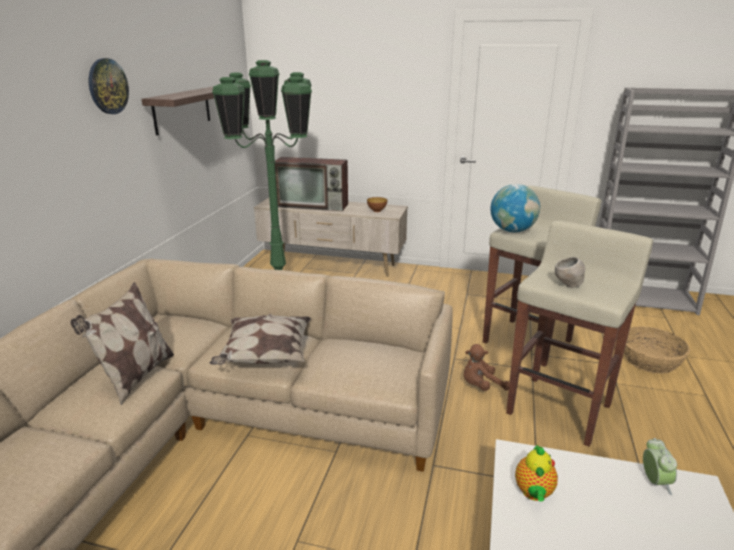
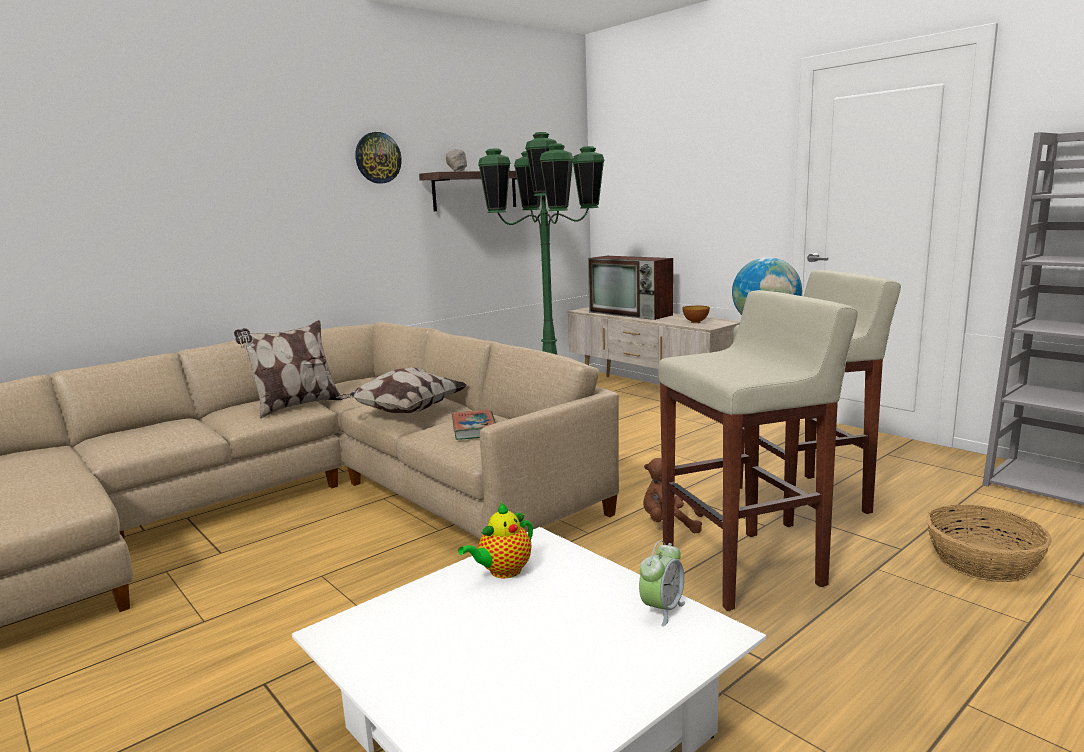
camera: 35 degrees right, 10 degrees down
(359, 362) = (474, 429): none -> book
(568, 286) = (713, 364): grey bowl -> grey bowl (457, 172)

